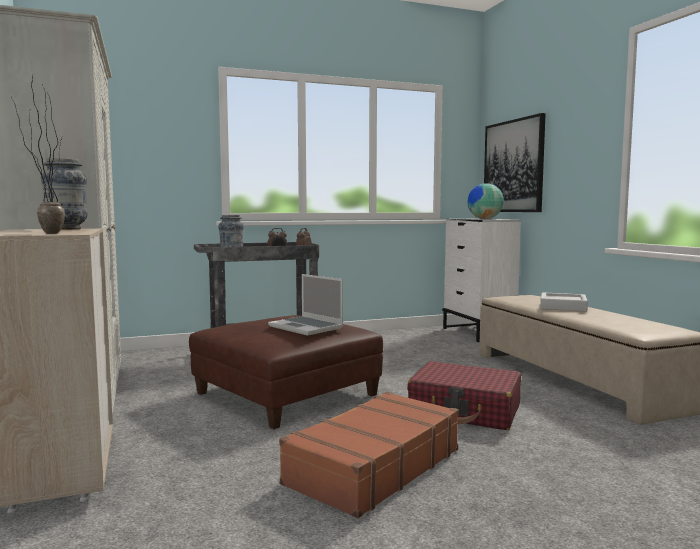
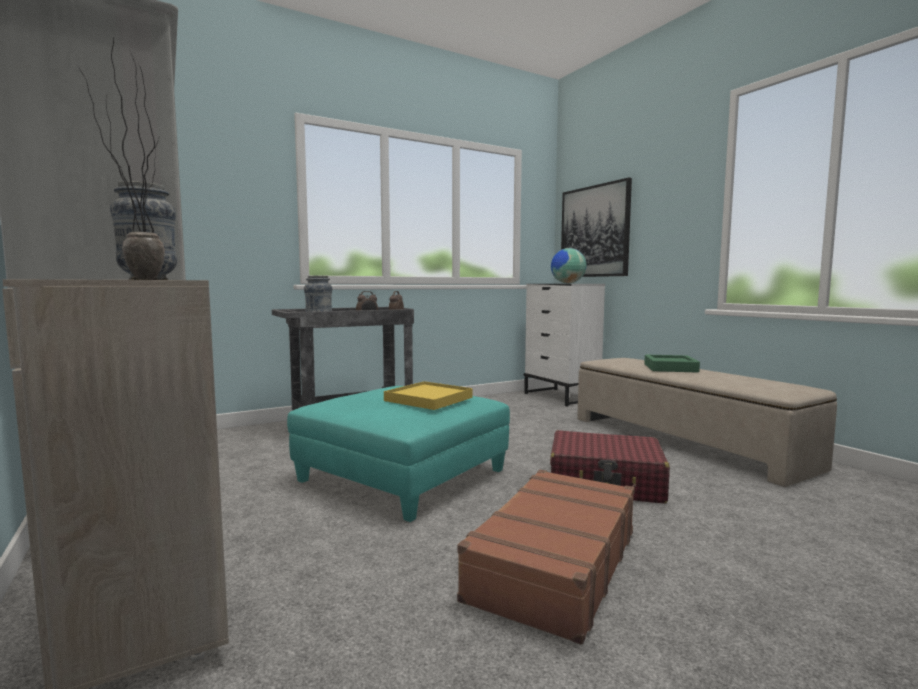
camera: 10 degrees left, 0 degrees up
(286, 393) = (402, 475): brown ottoman -> turquoise ottoman
(307, 327) = (429, 399): laptop -> yellow tray
(563, 306) = (670, 368): grey tray -> green tray

